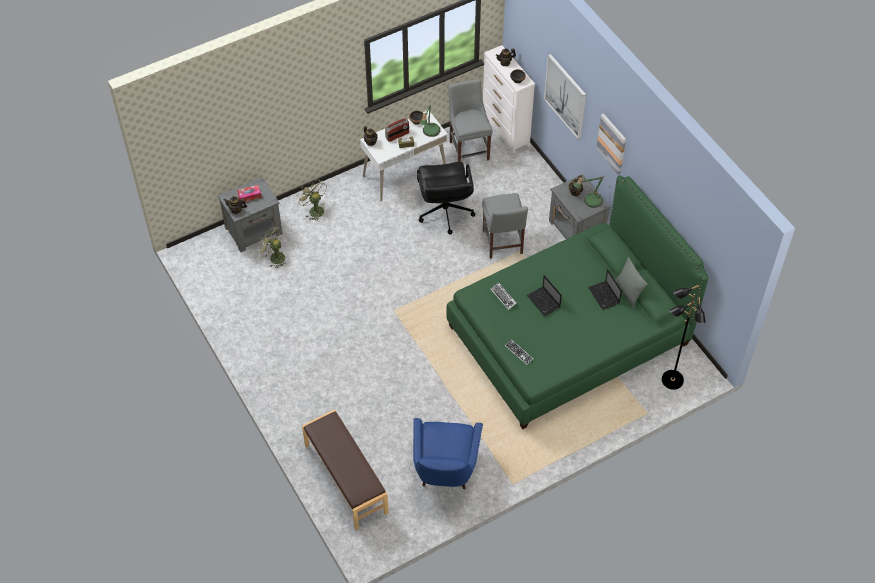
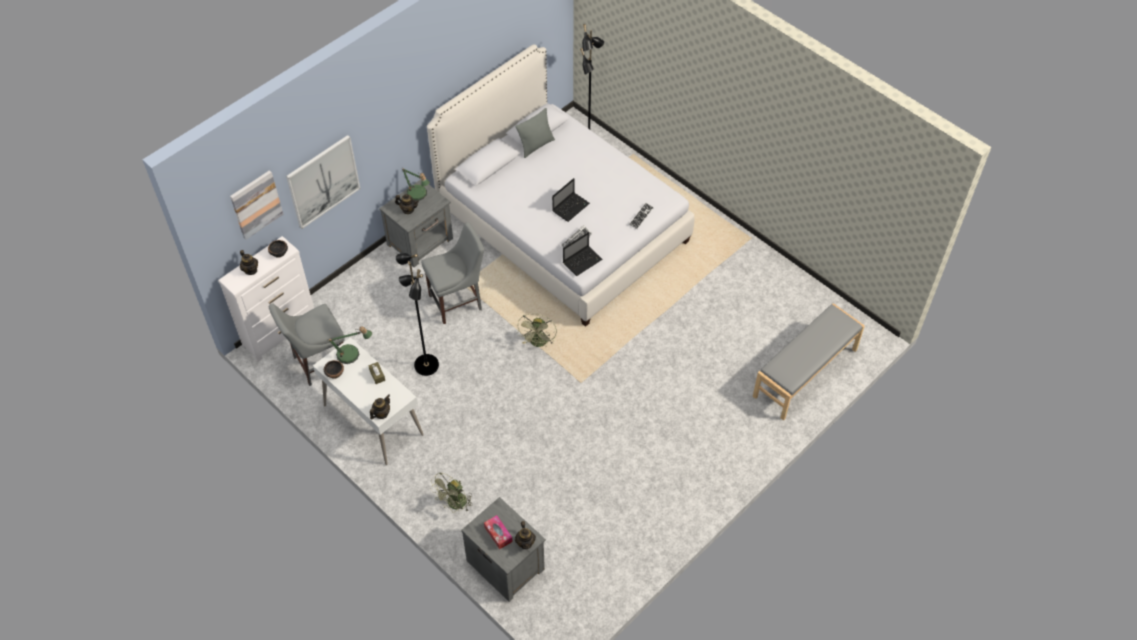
camera: 105 degrees left, 0 degrees up
(274, 257) = (541, 528): green fan -> green fan (538, 343)
(345, 479) = (805, 373): brown bench -> grey bench
(397, 135) = (364, 387): radio -> none
(445, 213) = (425, 365): black office chair -> black floor lamp
(445, 471) = (760, 293): blue armchair -> none
(568, 334) = (562, 225): green bed -> white bed
(604, 296) = (546, 162): laptop -> laptop (583, 261)
(612, 143) = (396, 125): picture -> picture (256, 204)

